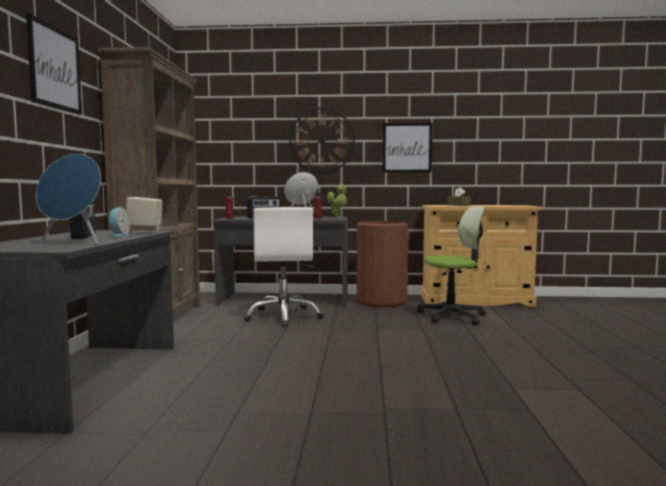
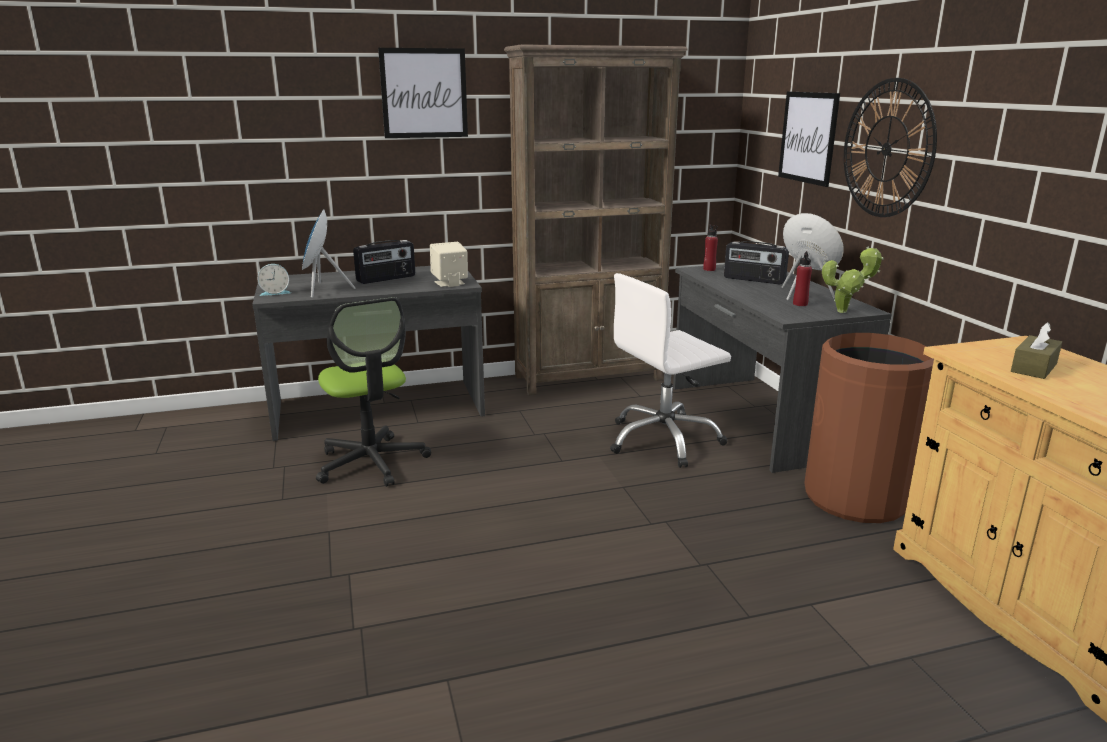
camera: 70 degrees right, 15 degrees up
(118, 235) = (401, 285): alarm clock -> alarm clock (275, 293)
(407, 147) = (1028, 187): picture -> picture (808, 137)
(452, 316) = (834, 588): office chair -> office chair (372, 462)

